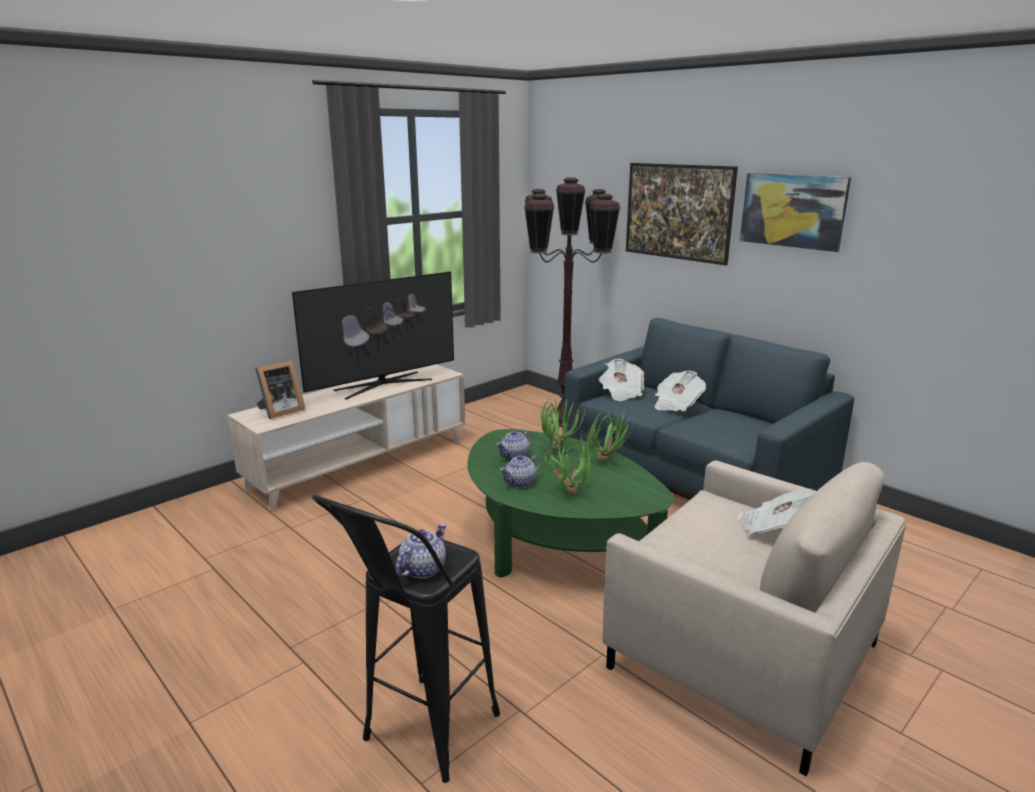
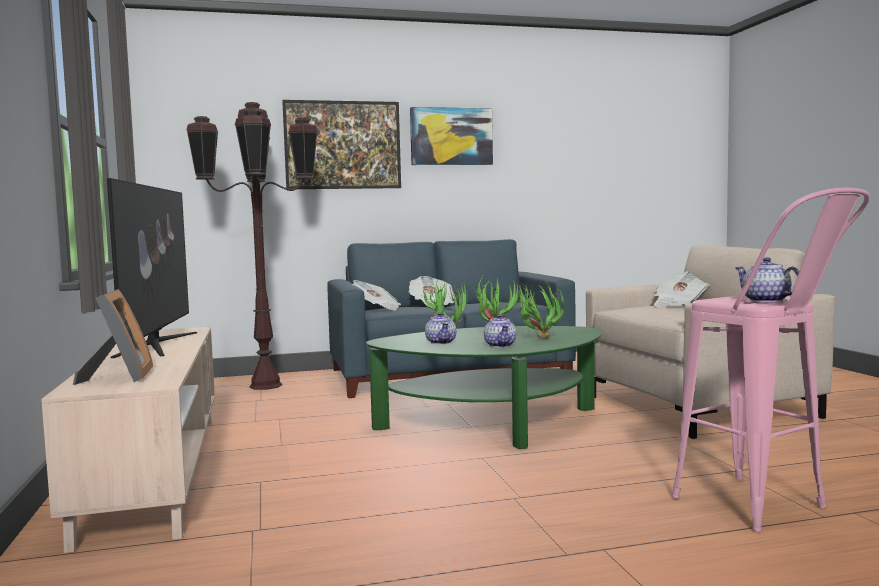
camera: 60 degrees left, 15 degrees down
(419, 741) = (766, 510): black stool -> pink stool

